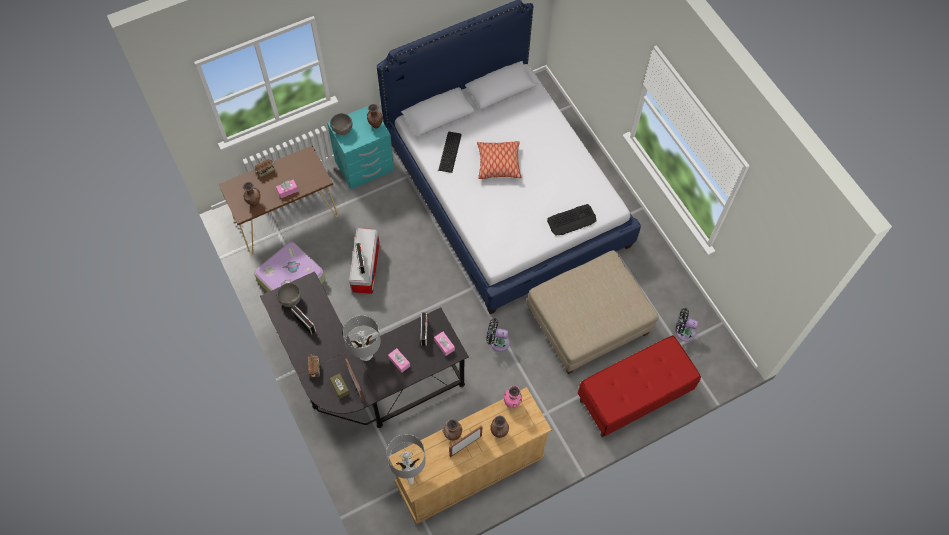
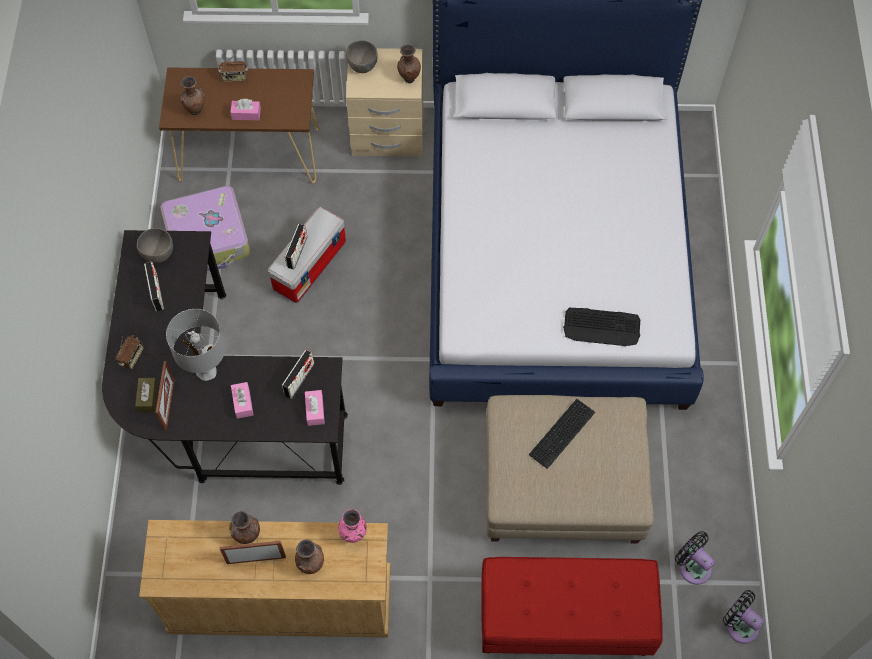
camera: 30 degrees right, 0 degrees up
(365, 167) = (388, 135): turquoise nightstand -> beige nightstand
(408, 470) = (162, 551): grey table lamp -> none
(451, 151) = (491, 158): keyboard -> keyboard (563, 433)
(497, 341) = (421, 448): black fan -> black fan (739, 625)
(498, 163) = (546, 203): pillow -> none

